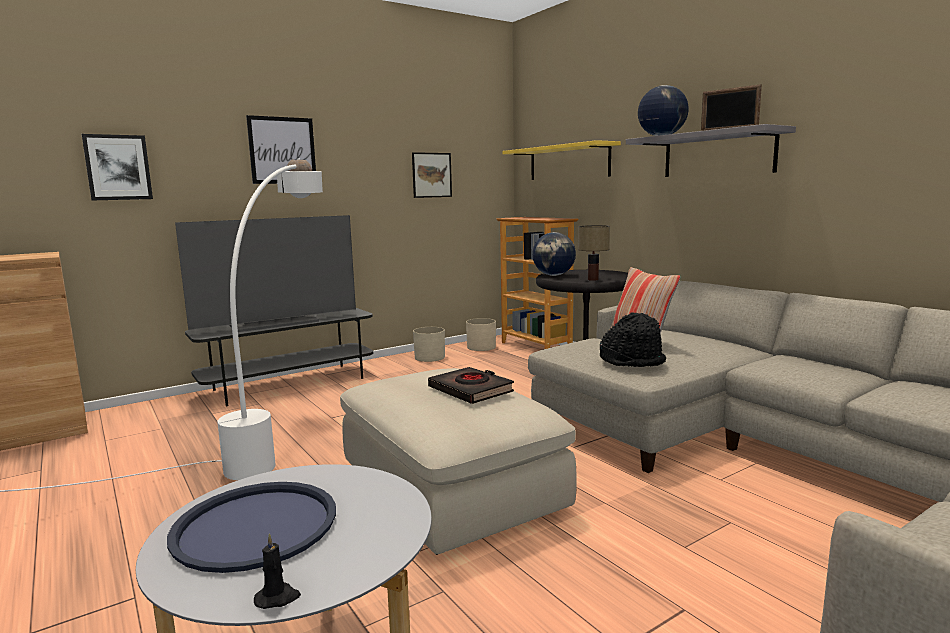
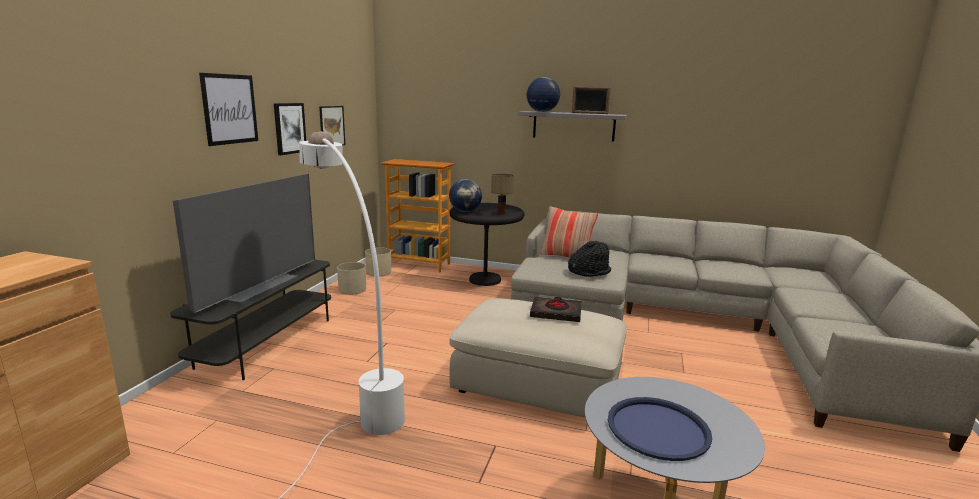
camera: 40 degrees left, 5 degrees up
(118, 167) = (82, 138): picture -> picture (289, 128)
(278, 598) = (744, 451): black candle -> none
(568, 162) = (441, 118): yellow shelf -> none

